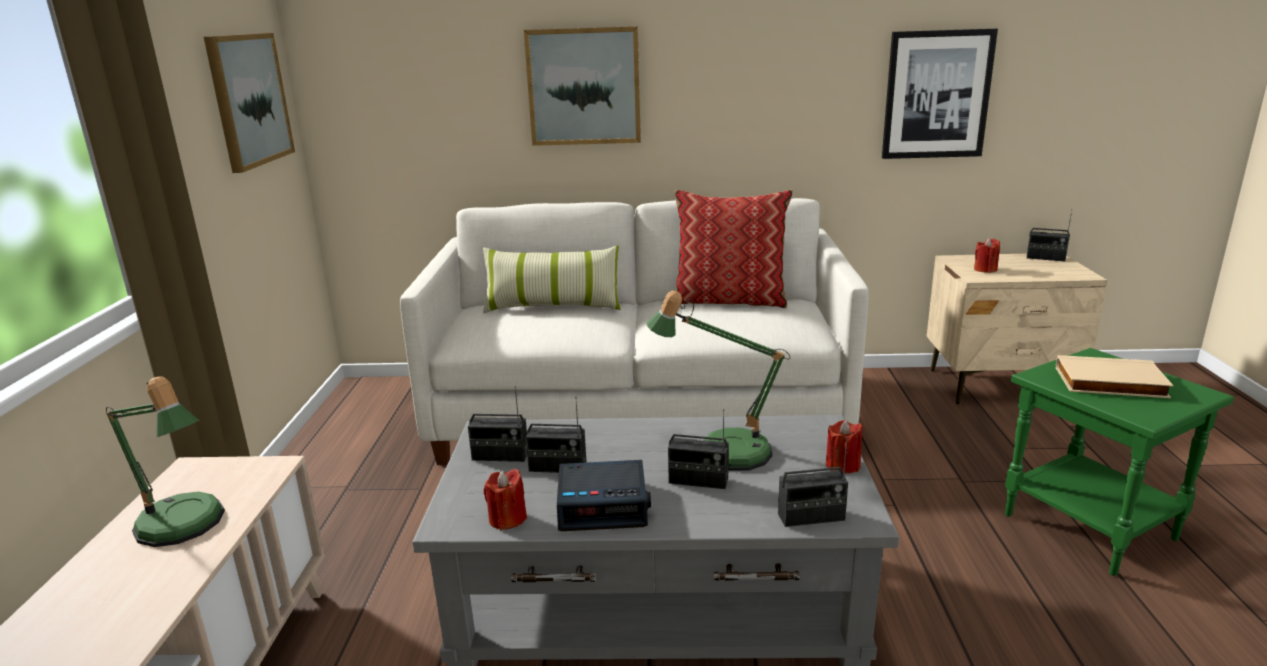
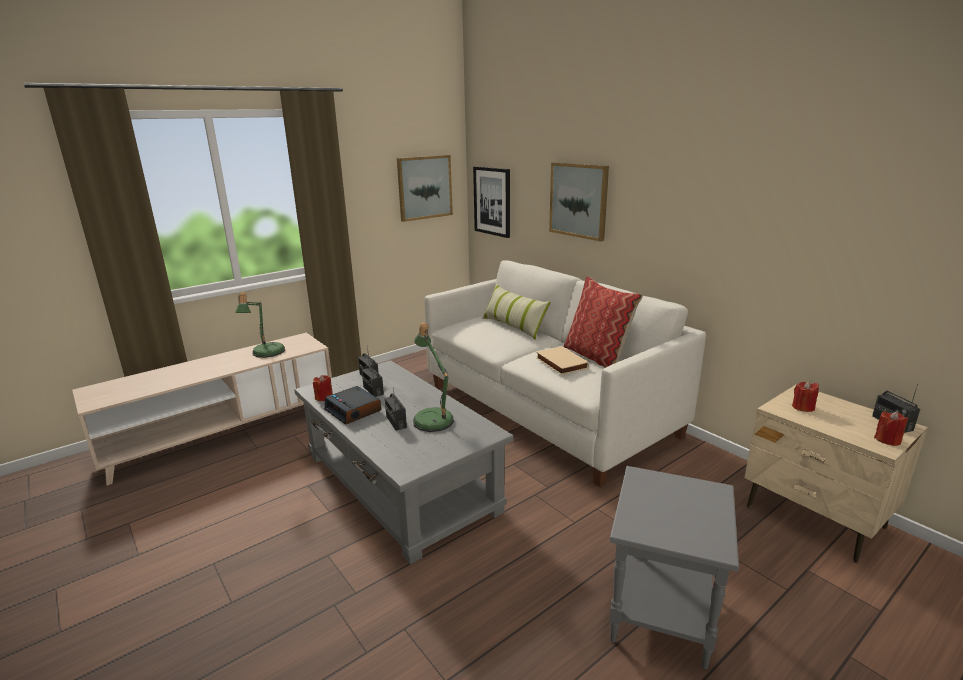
camera: 50 degrees right, 0 degrees up
(811, 517) = (393, 458): radio -> none
(842, 465) = (454, 451): red candle -> red candle (887, 440)
(936, 95) = (811, 246): picture -> picture (492, 201)
(1092, 527) = (663, 617): green side table -> grey side table
(1110, 383) = (670, 504): beige book -> beige book (560, 363)

